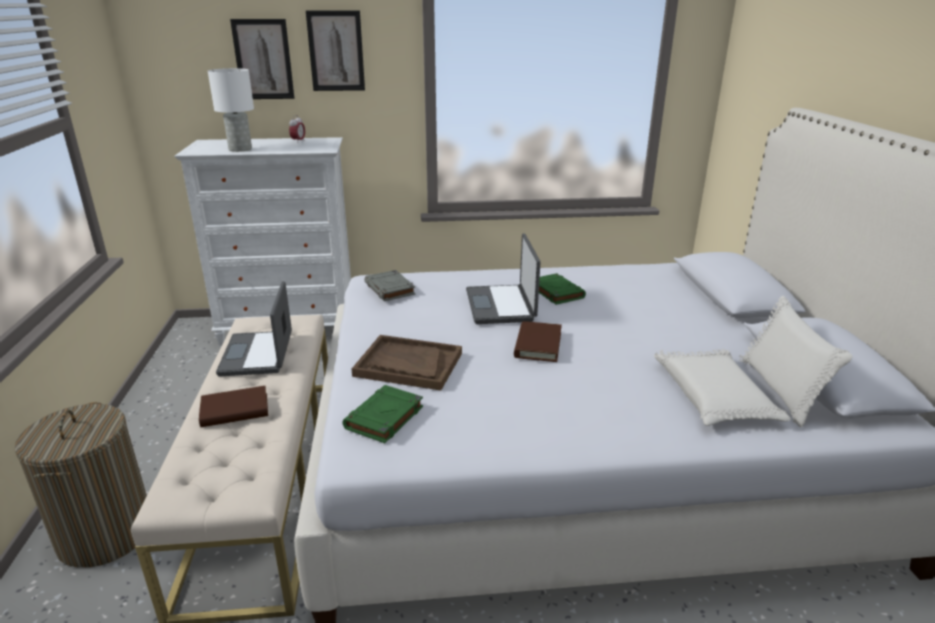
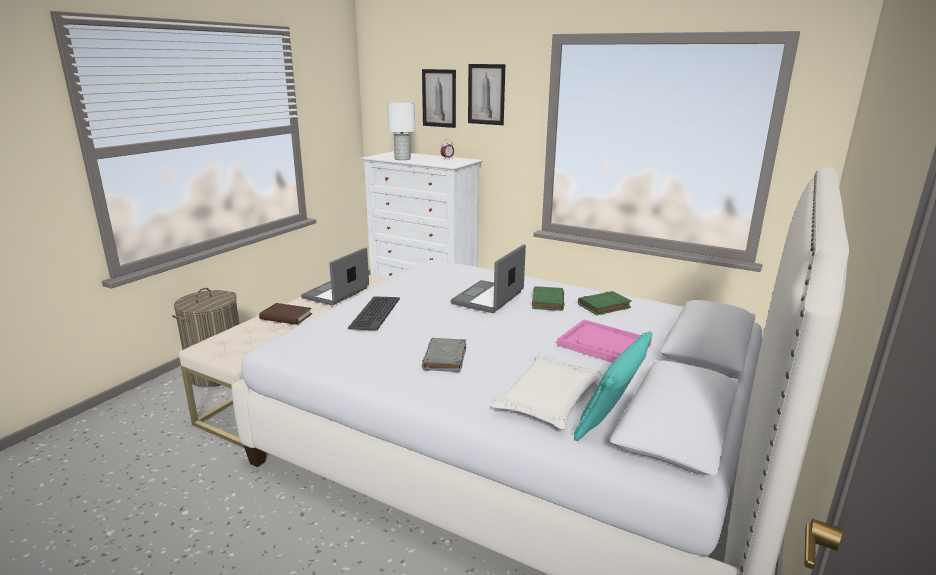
camera: 35 degrees right, 5 degrees down
(384, 418) = (316, 334): green book -> green book (603, 306)
(390, 289) = (433, 270): grey book -> grey book (445, 359)
(408, 364) = (374, 313): brown tray -> keyboard
(538, 345) = (473, 327): brown book -> none
(669, 322) = (604, 345): none -> pink tray
(781, 391) = (610, 416): white pillow -> turquoise pillow

